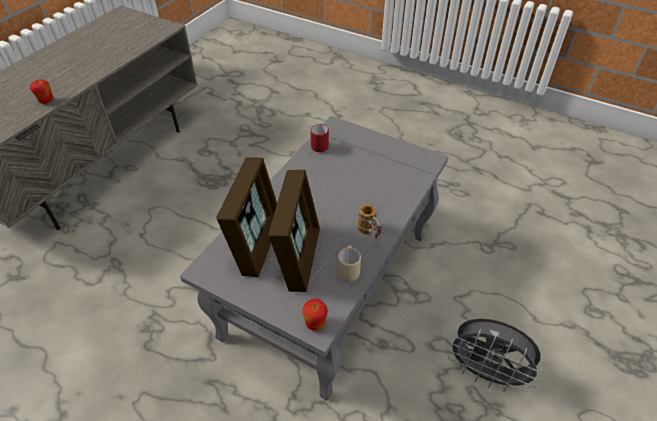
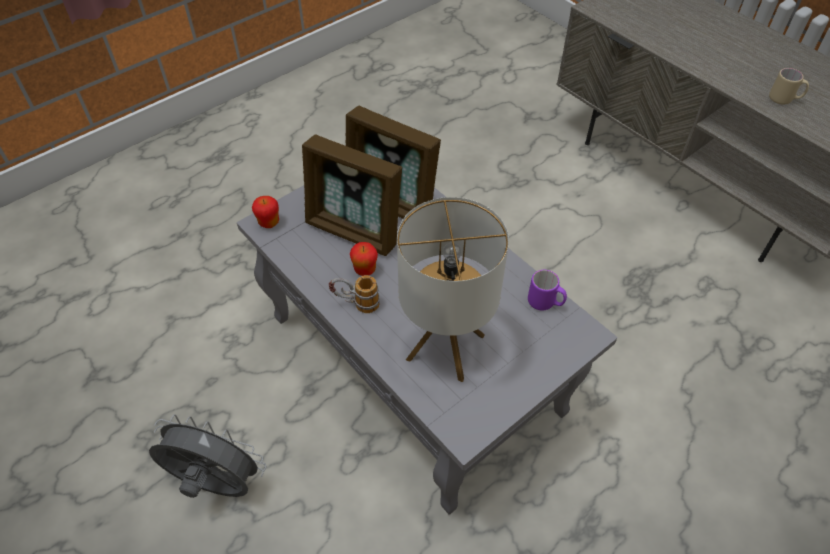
camera: 110 degrees right, 5 degrees up
(46, 101) = (674, 49): apple -> apple (365, 270)
(320, 145) = (545, 303): red mug -> purple mug
(348, 270) = (315, 267): beige mug -> beige mug (784, 99)
(378, 180) = (445, 347): none -> table lamp
(485, 373) = (216, 485): grey fan -> grey fan turned 60 degrees clockwise

